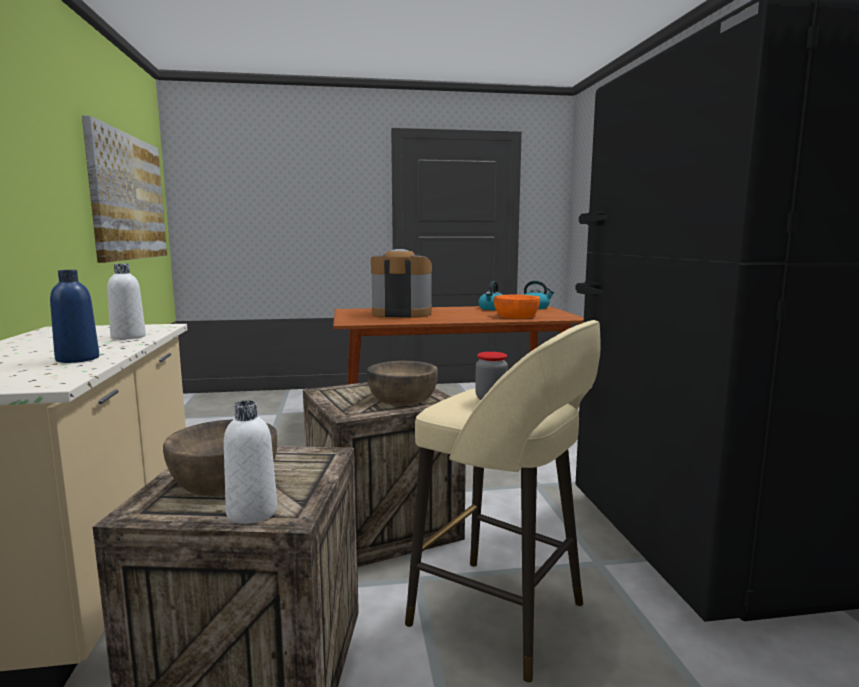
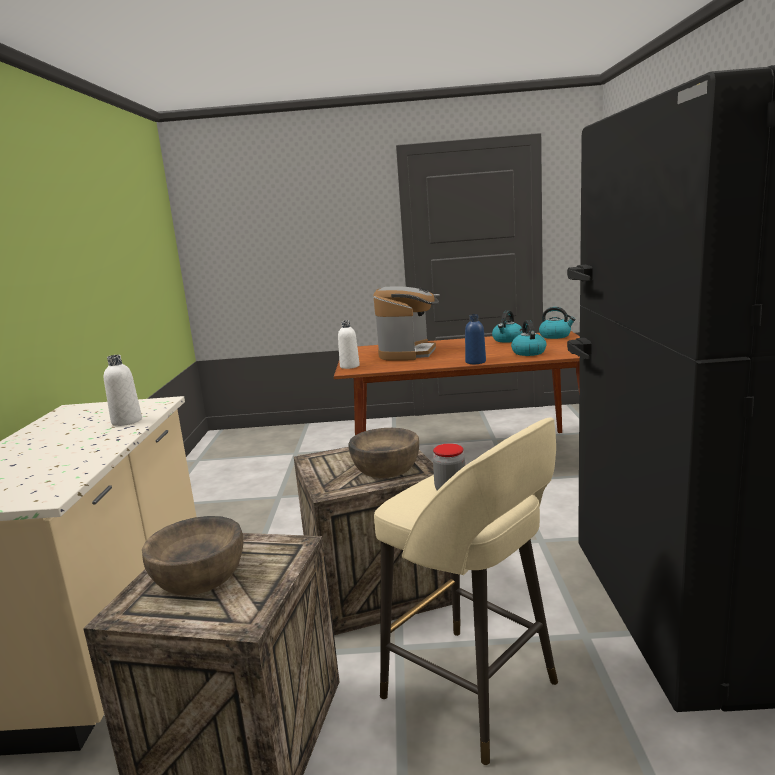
camera: 10 degrees right, 5 degrees up
(77, 359) = (76, 458): blue bottle -> blue bottle (475, 362)
(128, 197) = (135, 254): picture -> none
(252, 512) = (213, 616): white bottle -> white bottle (349, 366)
(401, 314) = (408, 353): coffee machine -> coffee machine turned 90 degrees clockwise
(516, 316) = (528, 352): orange bowl -> kettle

